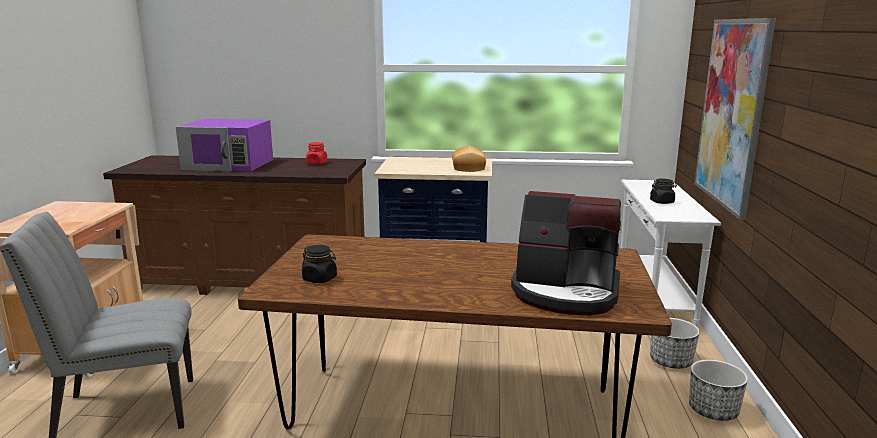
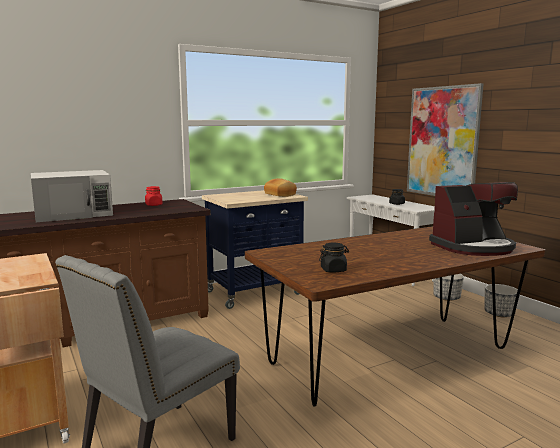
camera: 35 degrees left, 5 degrees down
(229, 164) = (74, 214): purple microwave -> white microwave

